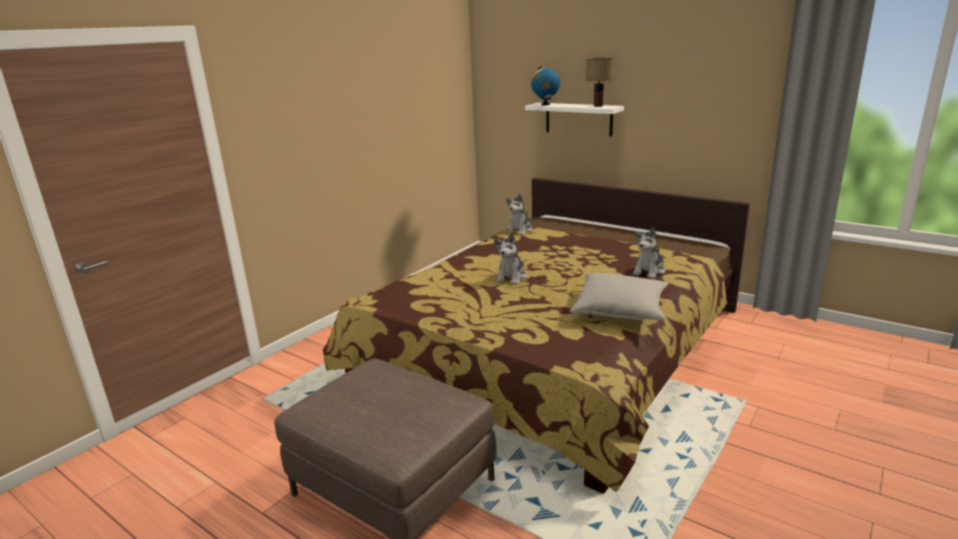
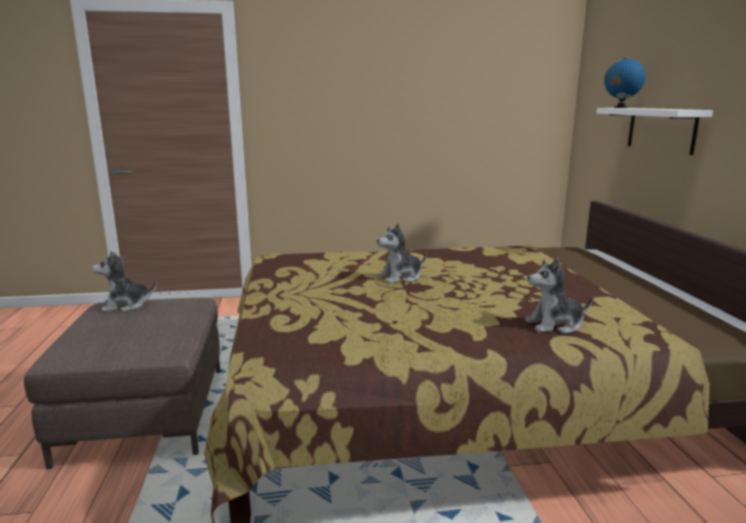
camera: 45 degrees right, 5 degrees down
(520, 230) = (516, 249): plush toy -> plush toy (126, 305)
(599, 106) = (675, 109): table lamp -> none
(620, 310) = (417, 341): grey pillow -> none

